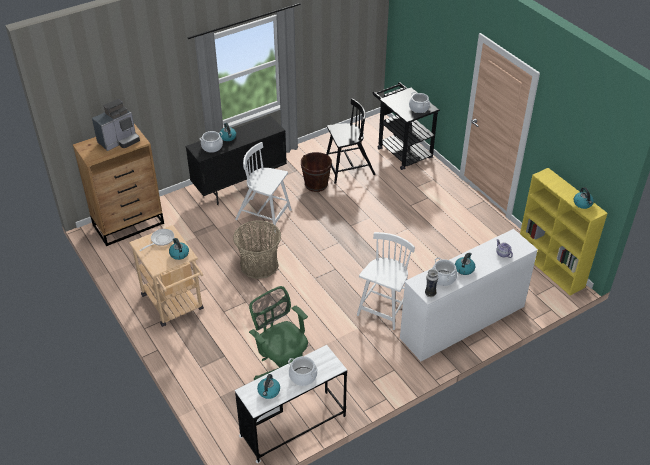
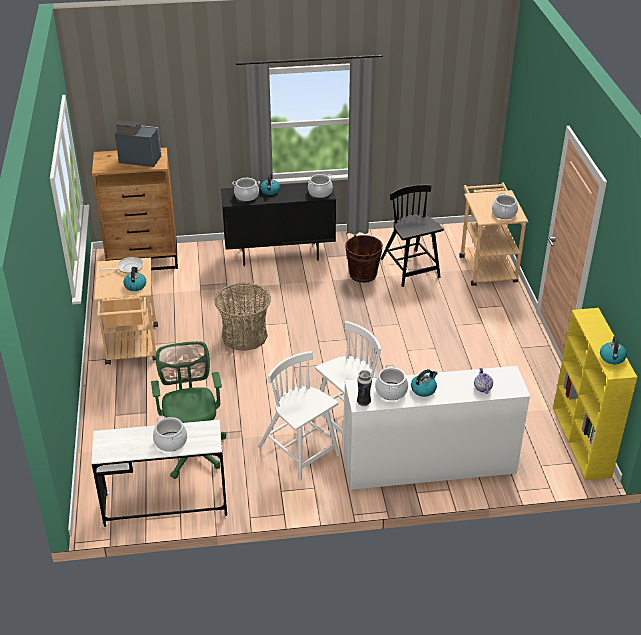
camera: 25 degrees right, 5 degrees down
(119, 141) = (139, 159): coffee machine -> coffee machine turned 150 degrees counterclockwise
(264, 215) = (285, 289): white chair -> white chair (300, 451)
(269, 128) = (320, 192): none -> cooking pot
(269, 391) = (125, 444): kettle -> none
(348, 169) = (410, 269): black chair -> black chair turned 120 degrees counterclockwise
(401, 150) = (486, 266): black cart -> beige cart

